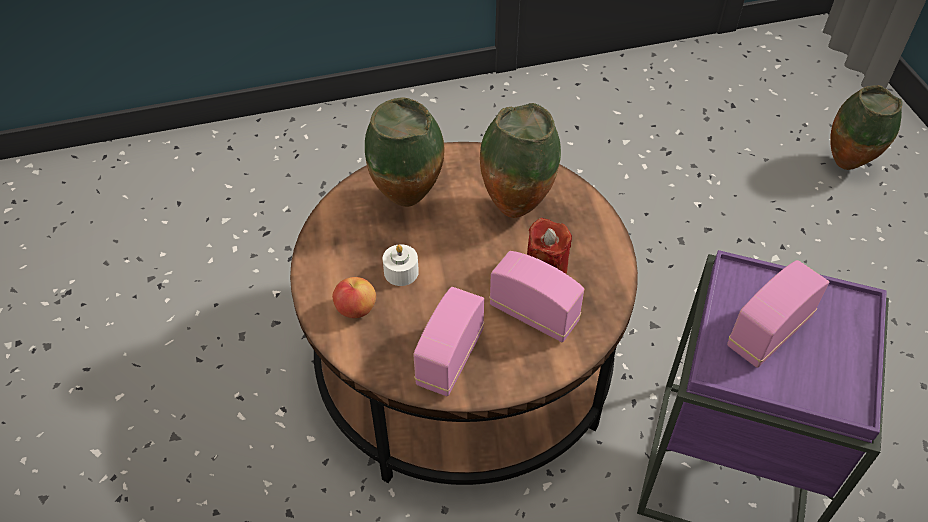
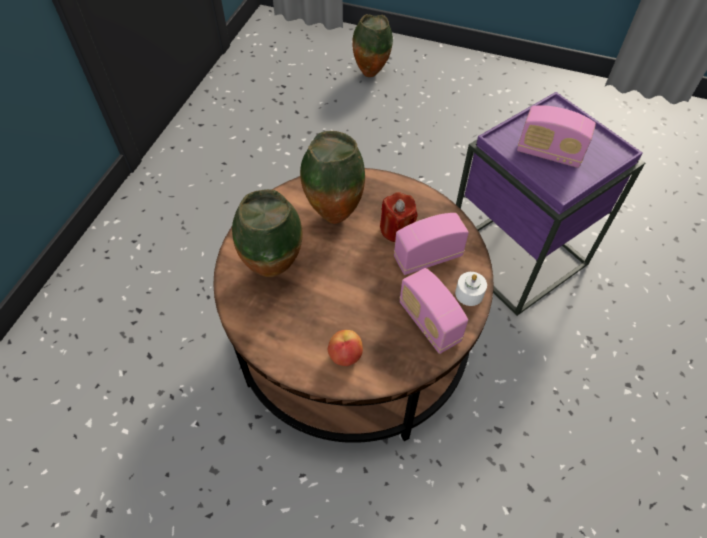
camera: 55 degrees left, 5 degrees up
(401, 272) = (334, 309): white candle -> white candle (469, 293)
(768, 332) = (549, 153): radio -> radio turned 60 degrees counterclockwise

